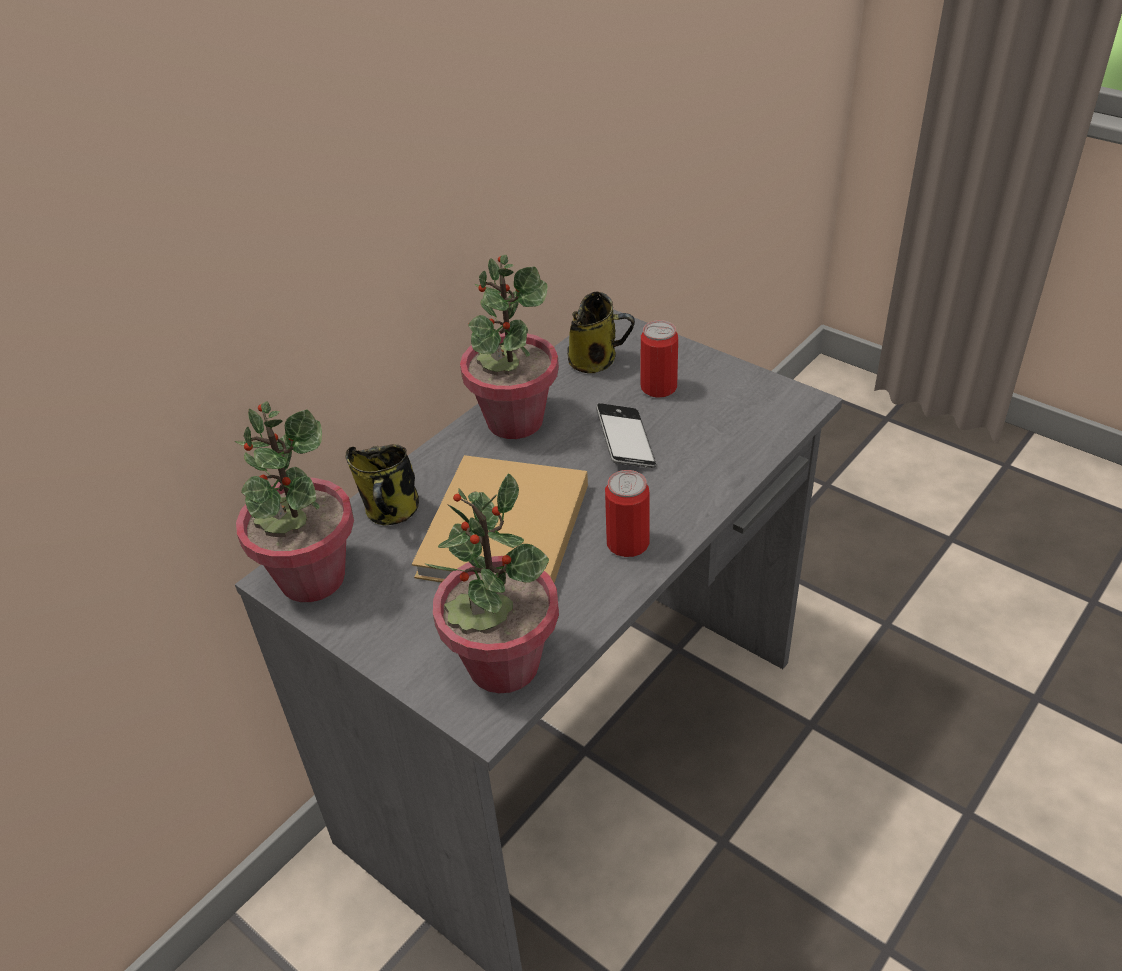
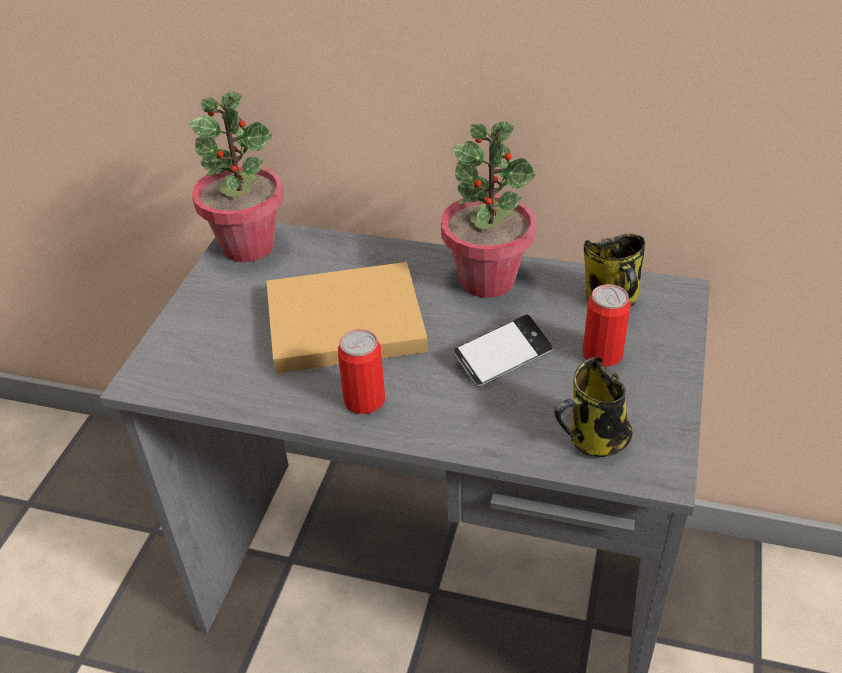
camera: 65 degrees right, 0 degrees up
(392, 512) = (335, 256): mug -> mug (594, 440)
(503, 665) = (195, 372): potted plant -> none

